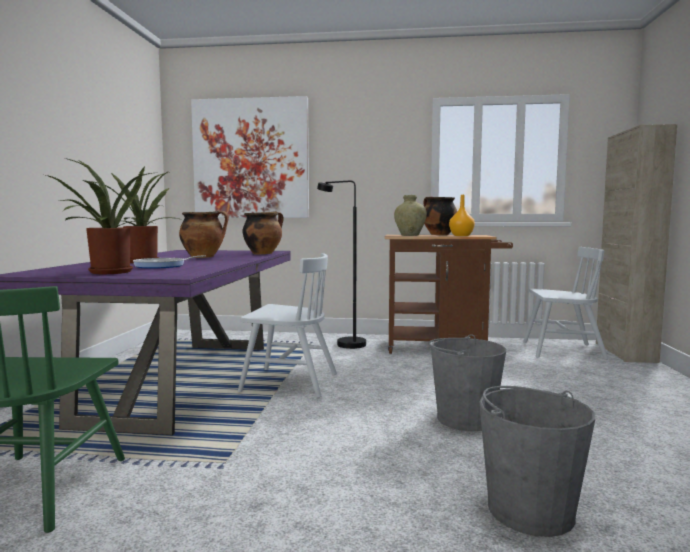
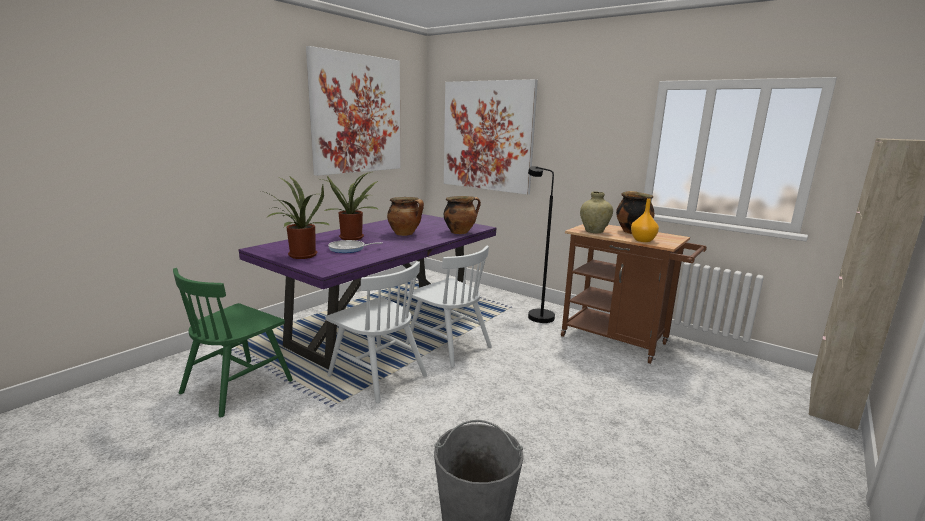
camera: 30 degrees right, 10 degrees up
(98, 120) = (357, 114): none -> picture
(465, 419) = (536, 425): grey bucket -> none
(562, 350) = (750, 378): white chair -> white chair (377, 375)

